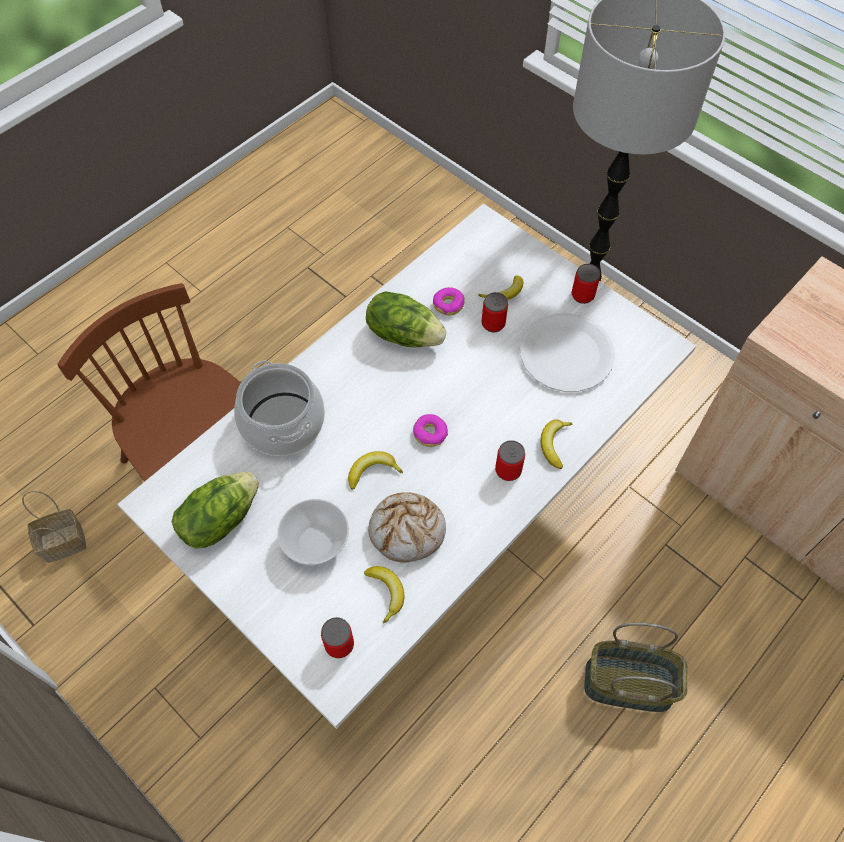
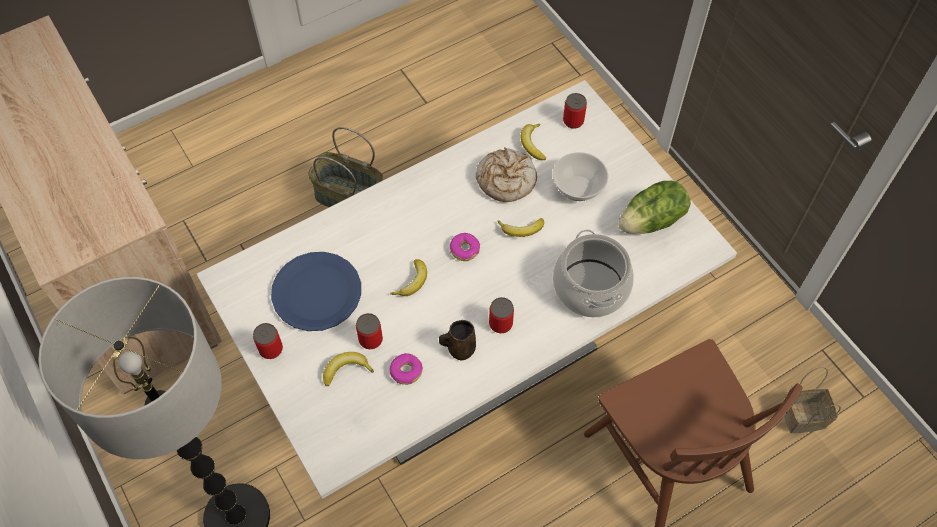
camera: 165 degrees left, 0 degrees up
(404, 334) = (459, 349): lettuce -> brown mug
(508, 470) = (411, 206): can -> can (500, 324)
(554, 444) = (365, 217): banana -> banana (413, 282)
(566, 354) = (317, 293): white plate -> blue plate

